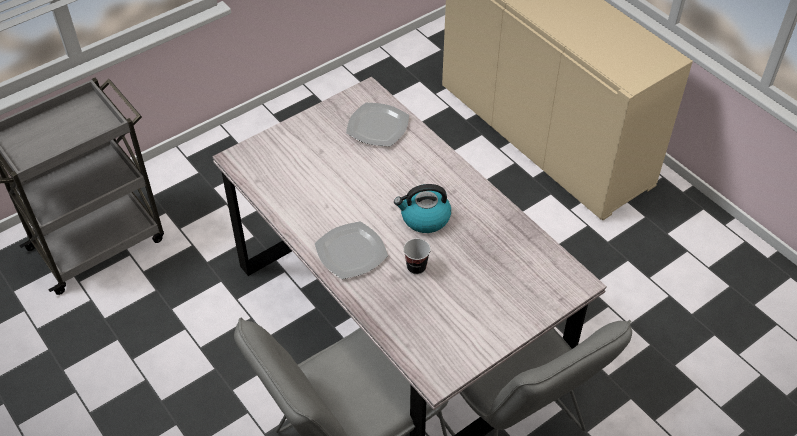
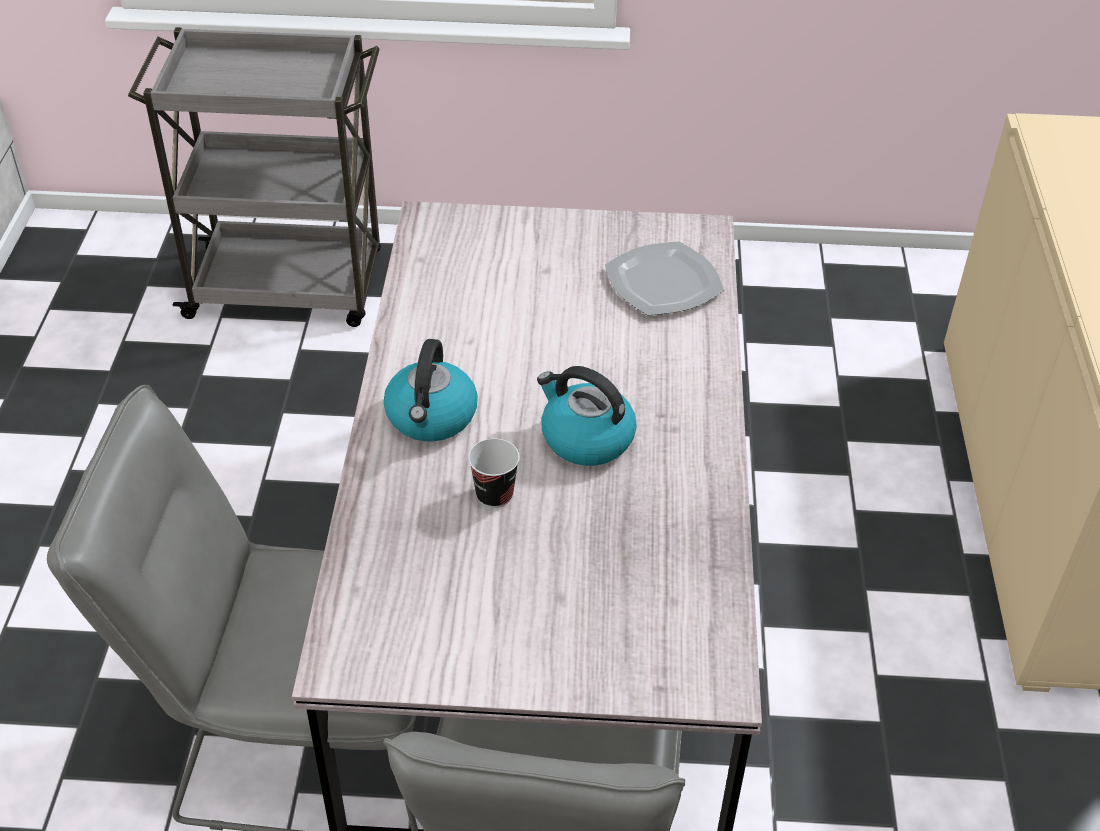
camera: 40 degrees right, 5 degrees down
(351, 251) = (431, 417): plate -> kettle

